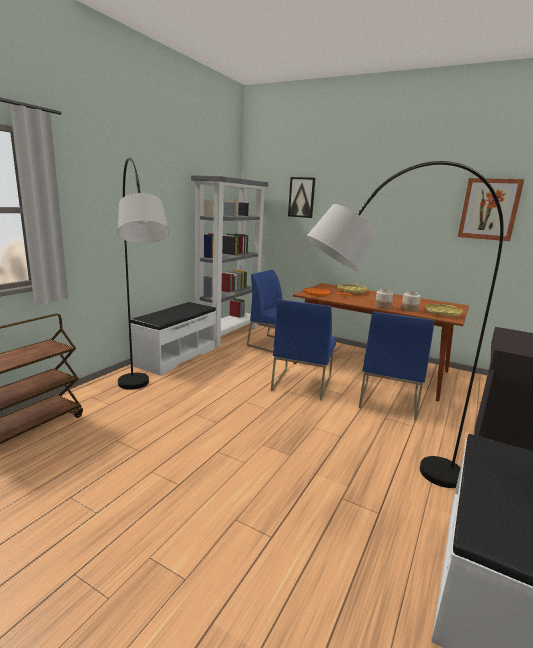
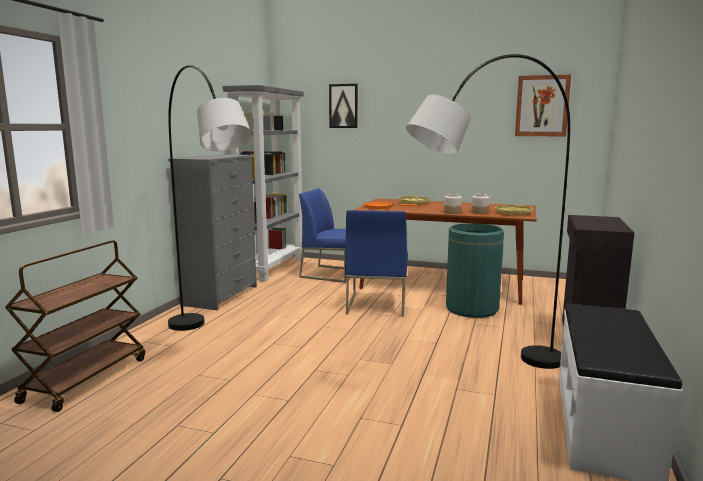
camera: 10 degrees left, 5 degrees down
(175, 356) = (221, 295): white bench -> grey dresser
(388, 400) = (471, 309): blue chair -> green trash can

